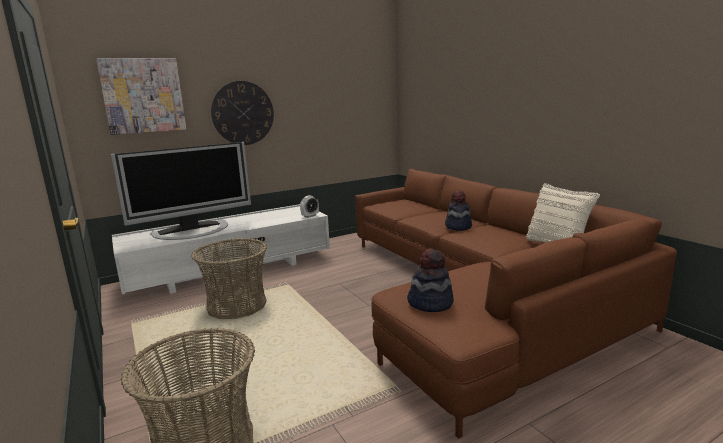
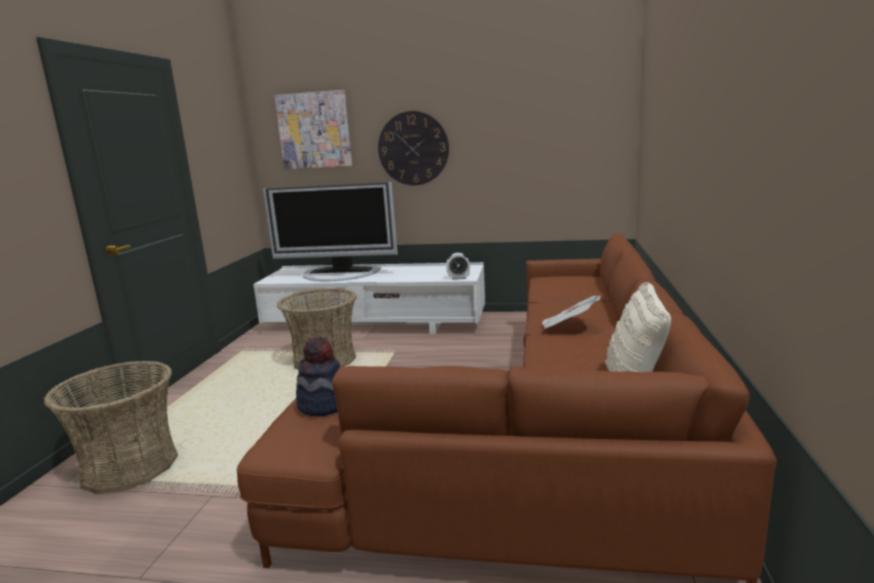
camera: 40 degrees right, 0 degrees up
(458, 227) = (568, 327): hat -> newspaper

